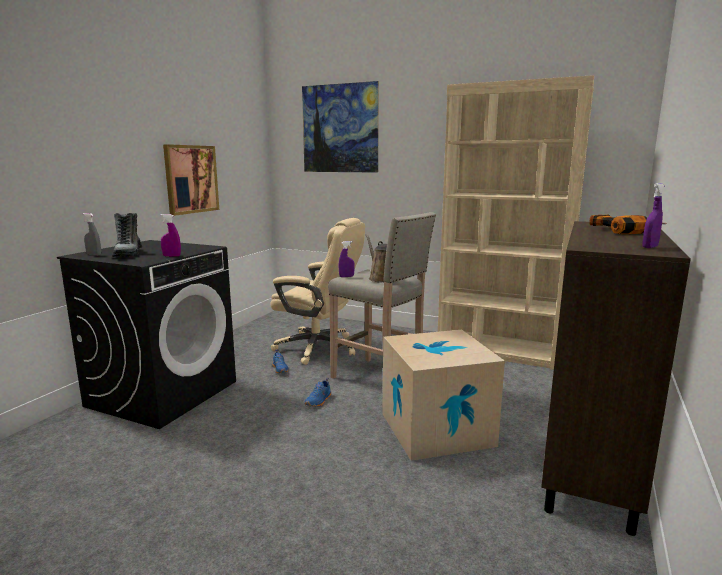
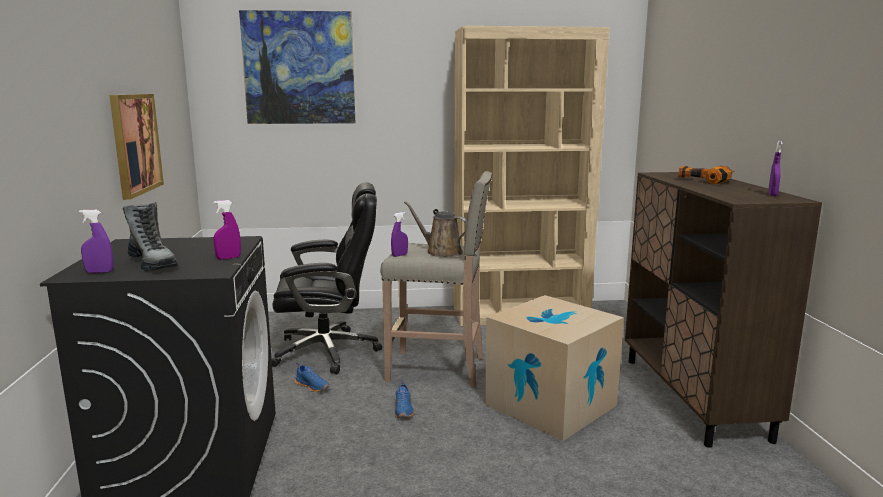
camera: 30 degrees left, 0 degrees up
(94, 255) = (99, 272): grey spray bottle -> purple spray bottle
(318, 348) = (328, 351): beige office chair -> black office chair

